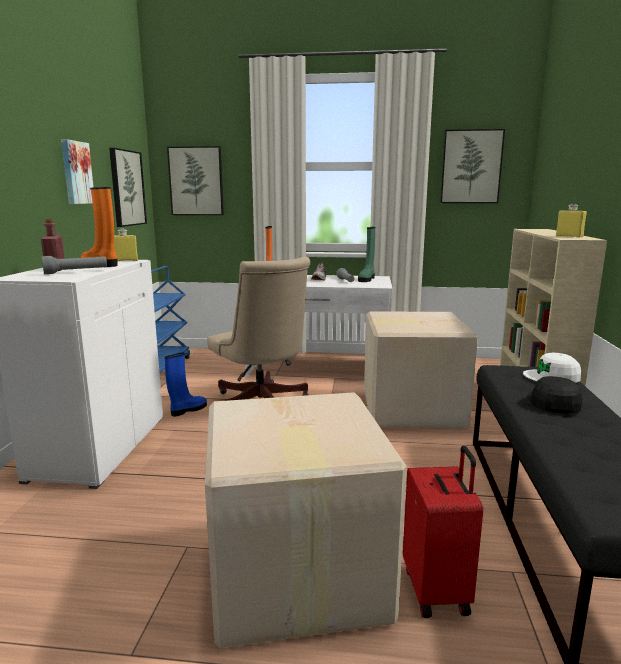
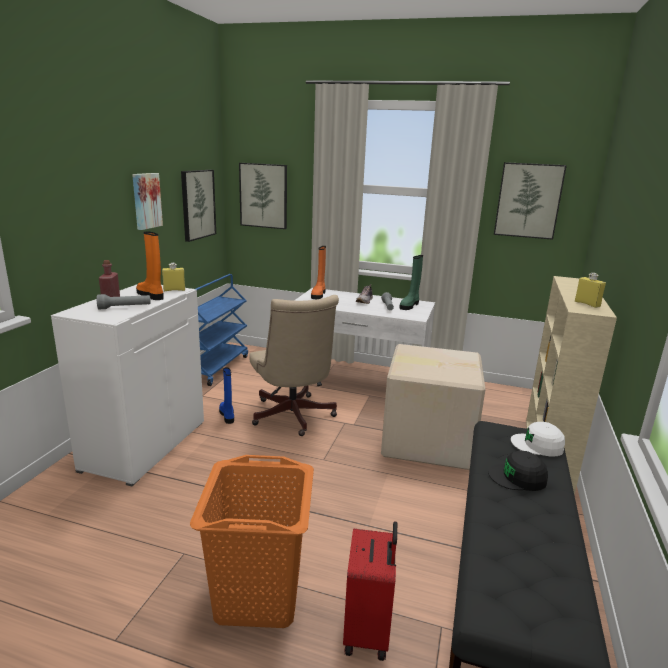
camera: 10 degrees right, 5 degrees up
(188, 410) = (227, 415): blue boot -> blue boot turned 75 degrees counterclockwise
(294, 576) = (257, 596): cardboard box -> orange laundry basket
(553, 402) = (518, 477): black cap -> black cap turned 105 degrees counterclockwise

